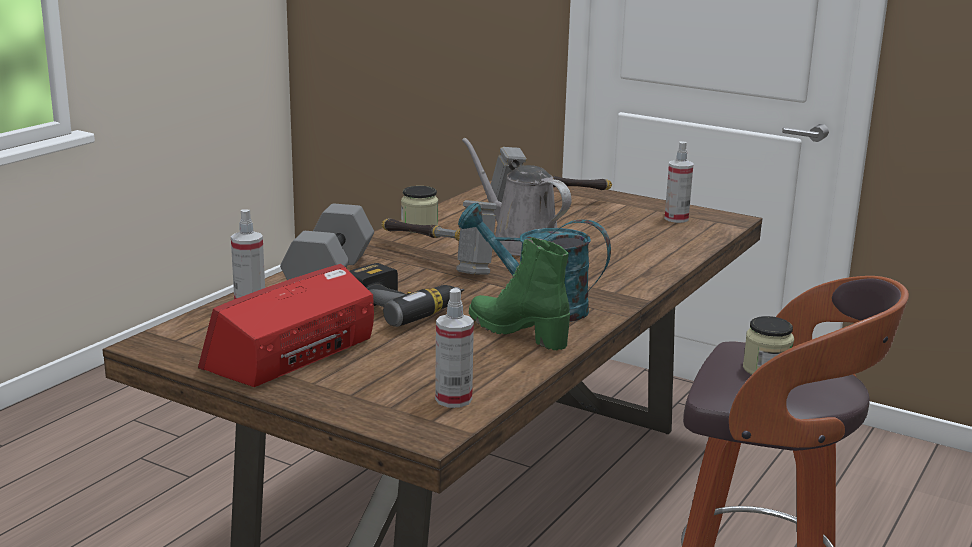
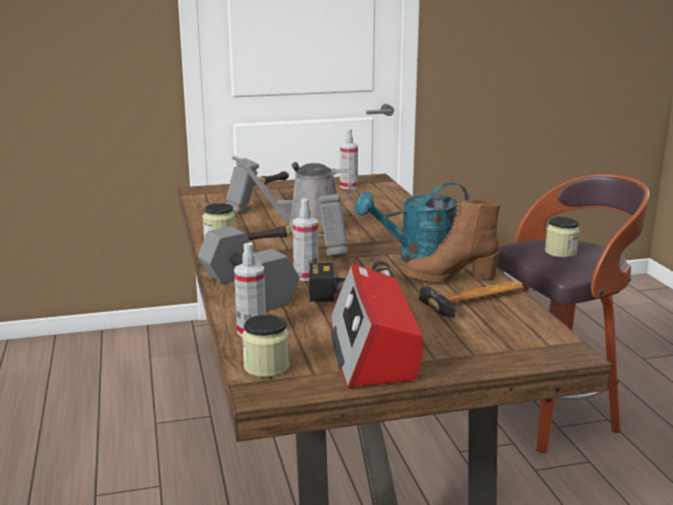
camera: 45 degrees left, 0 degrees up
(194, 331) = (266, 367): none -> jar
(453, 399) = (525, 328): spray bottle -> spray bottle (306, 276)
(484, 360) = (477, 300): none -> hammer
(518, 333) = (450, 277): green boot -> brown boot

